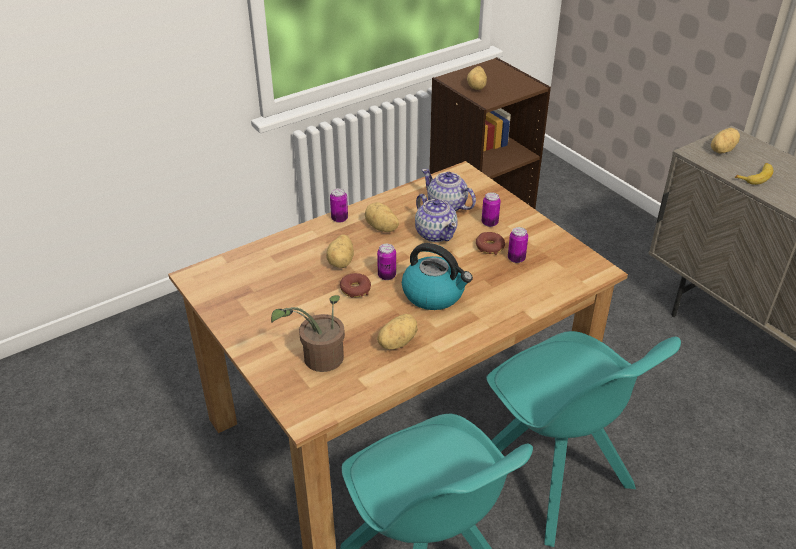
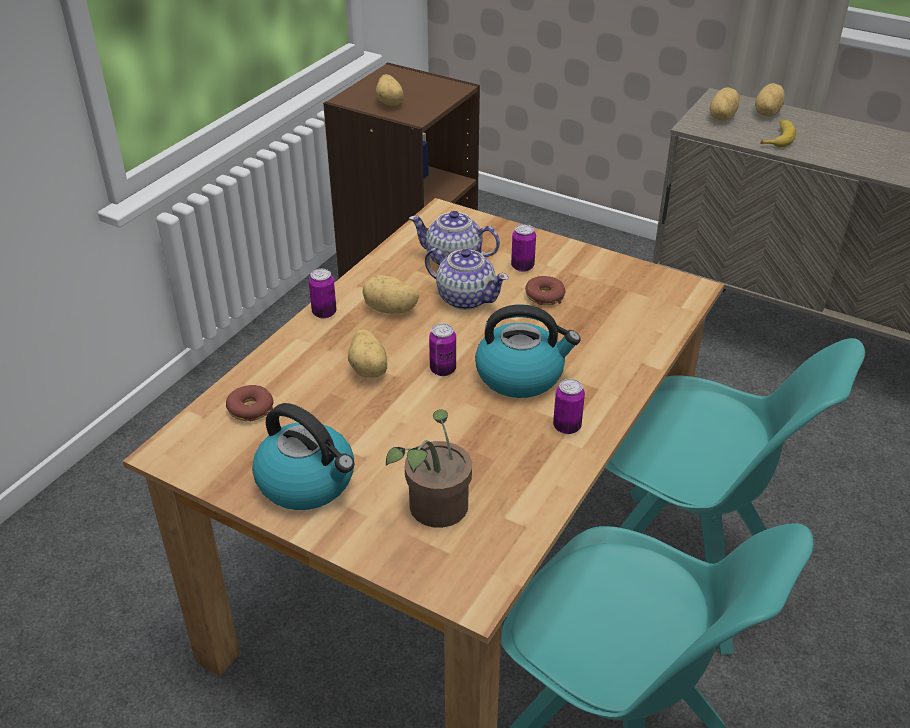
camera: 25 degrees left, 0 degrees up
(258, 318) = (308, 482): none -> kettle
(355, 289) = (414, 400): donut -> donut (250, 409)
(396, 342) = (519, 452): potato -> potato (765, 113)
(516, 259) = (587, 302): can -> can (567, 427)

